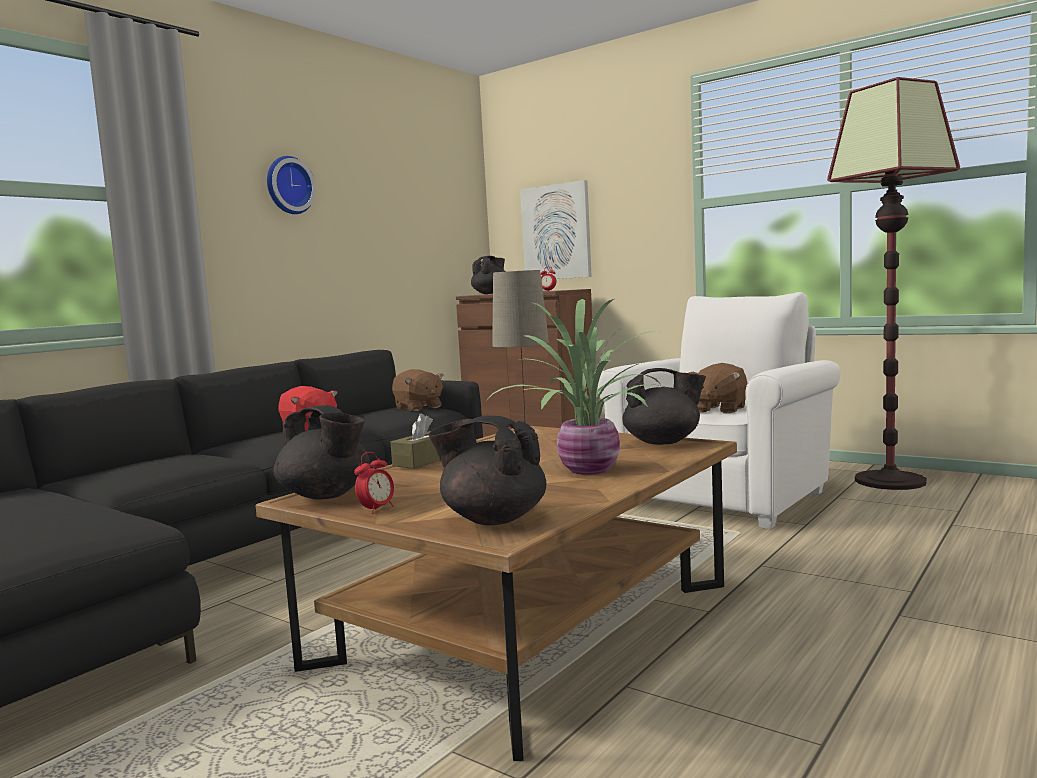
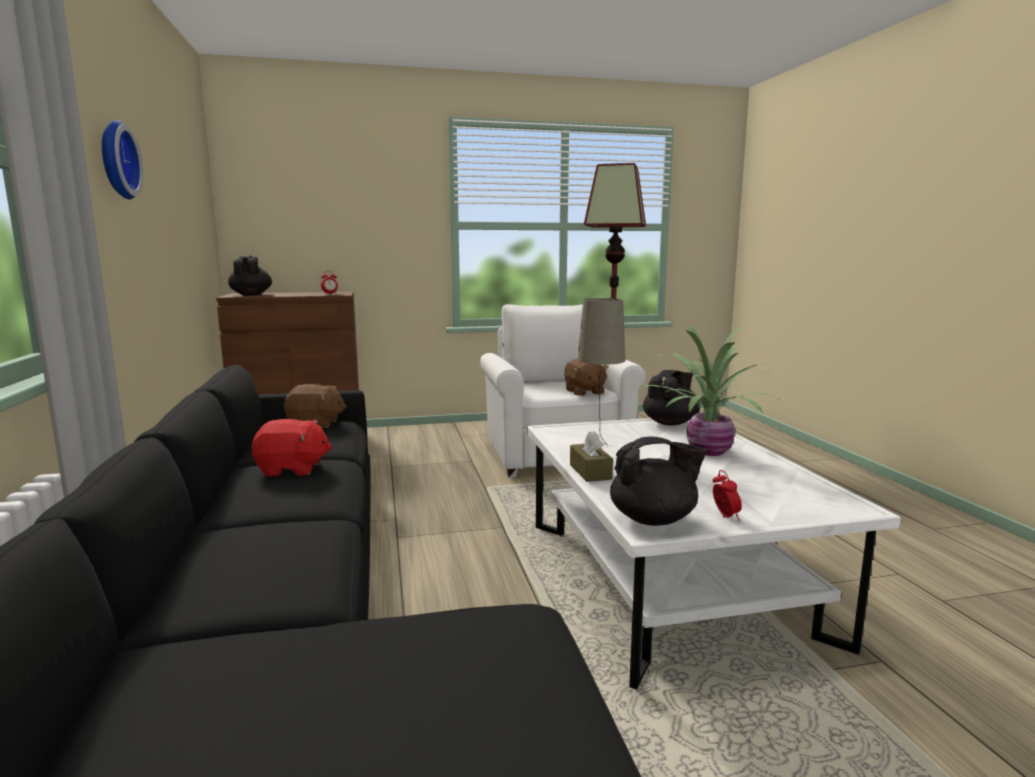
camera: 50 degrees left, 5 degrees up
(492, 519) = (803, 499): black teapot -> none
(527, 624) = (668, 578): brown coffee table -> white coffee table
(556, 232) = (309, 235): picture -> none

